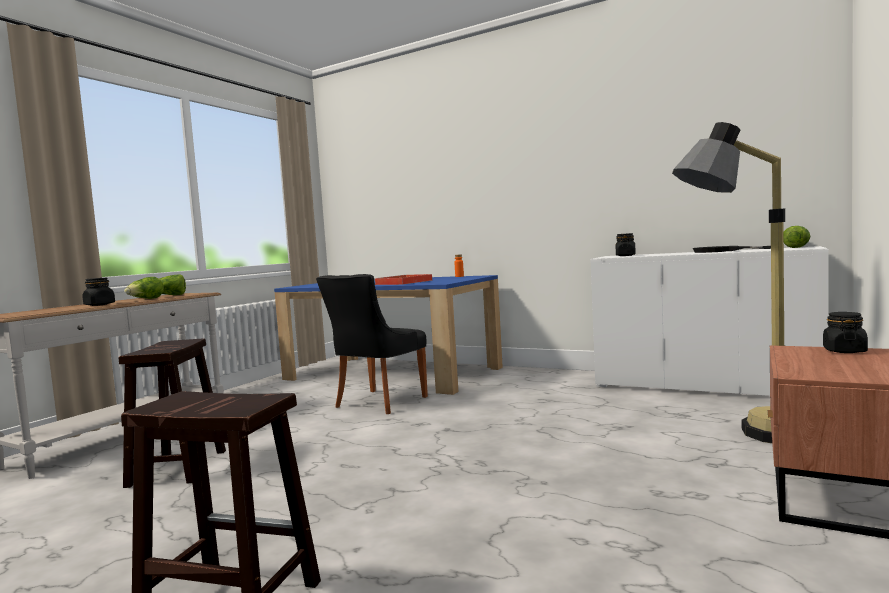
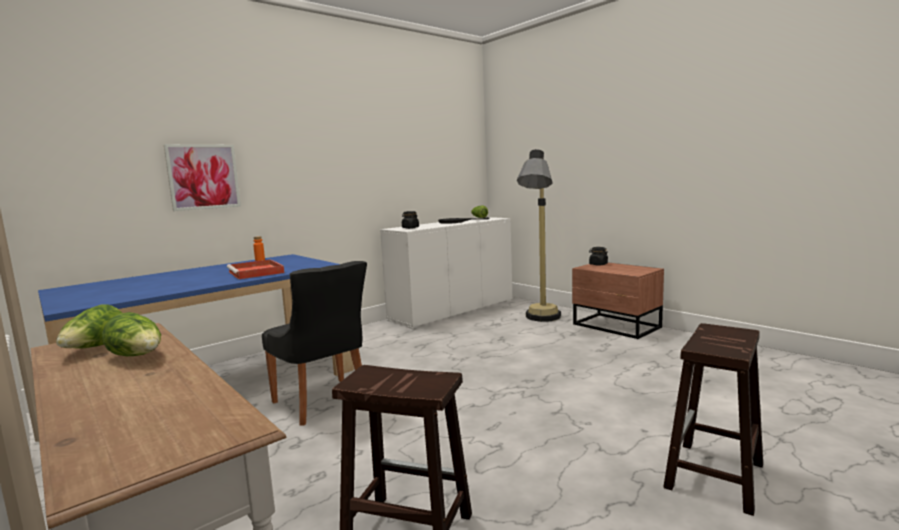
camera: 70 degrees left, 5 degrees up
(99, 305) = (165, 379): black jar -> none
(434, 202) = (203, 177): none -> picture

